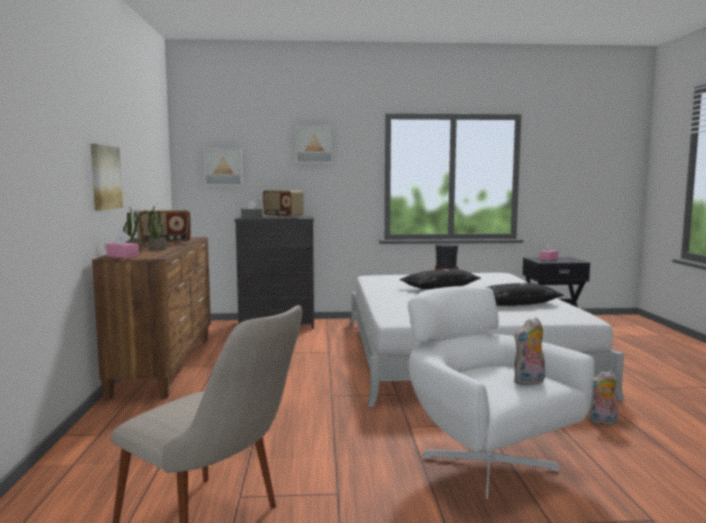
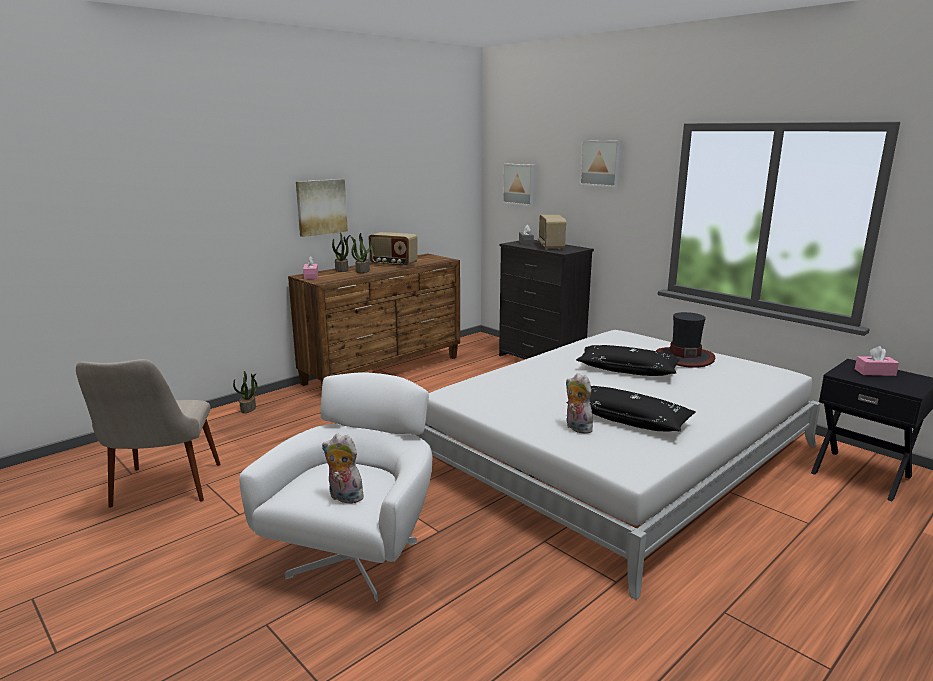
camera: 50 degrees right, 10 degrees up
(99, 435) = (248, 408): none -> potted plant
(602, 422) = (541, 598): plush toy -> plush toy (576, 428)

